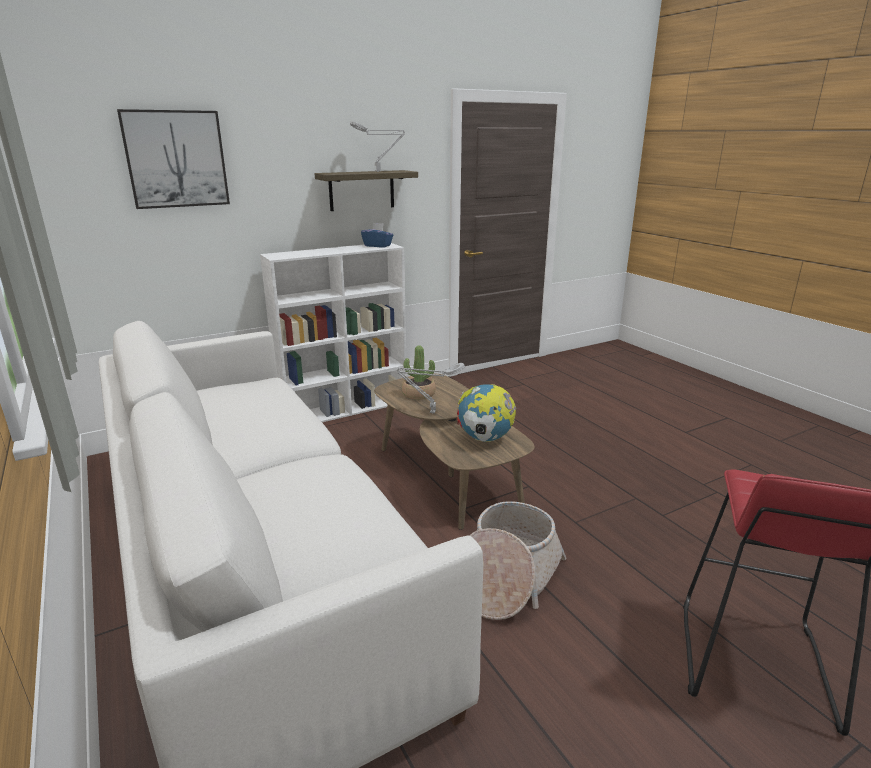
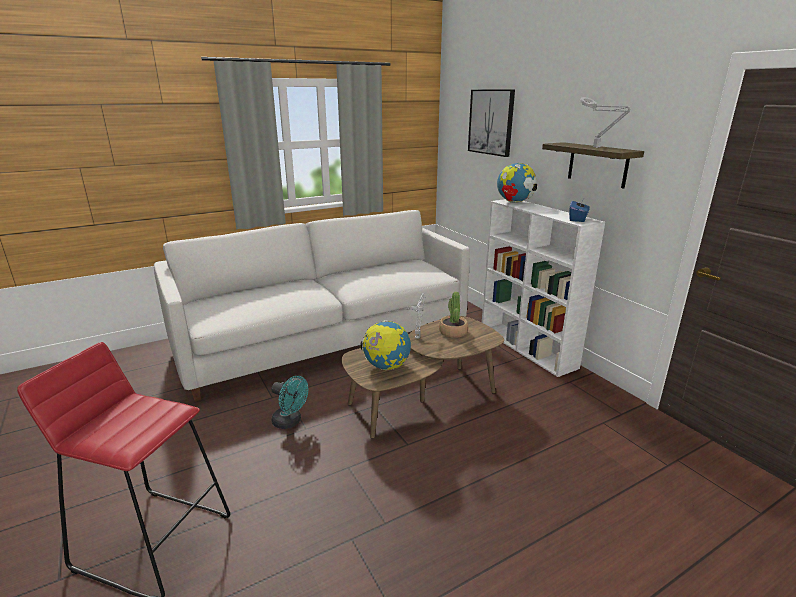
camera: 90 degrees right, 0 degrees up
(288, 254) = (514, 202): none -> globe
(506, 577) = (290, 422): basket -> turquoise fan

